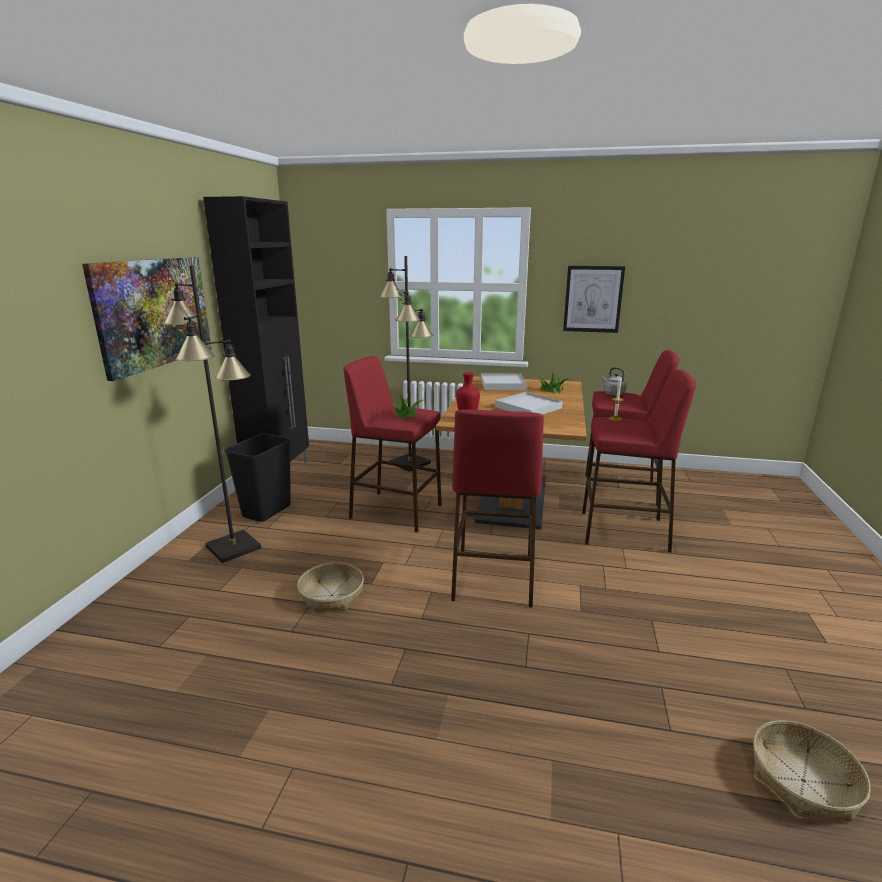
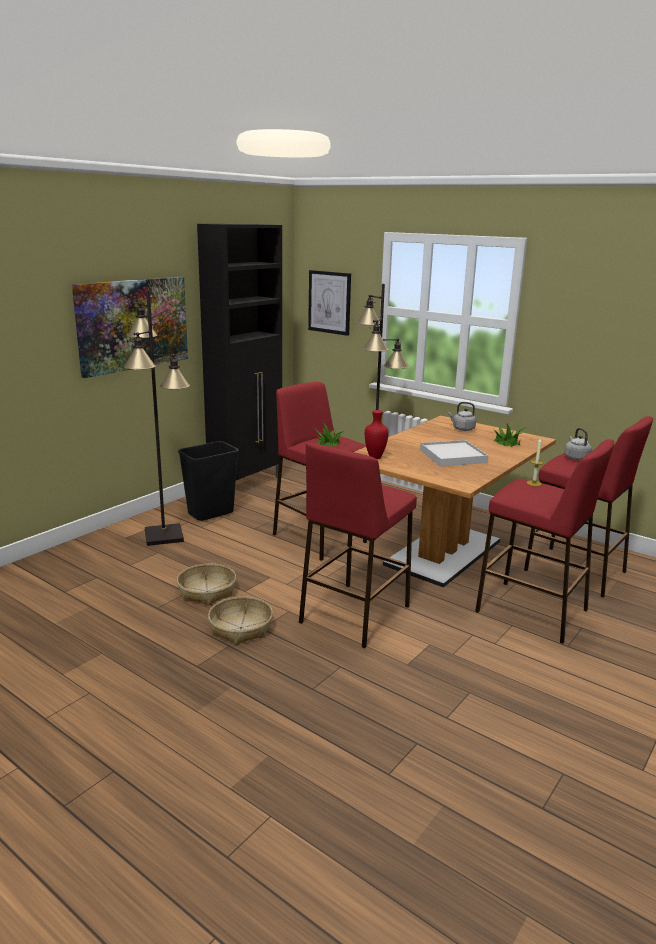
camera: 25 degrees right, 0 degrees up
(502, 384) = (462, 429): white tray -> grey kettle
(593, 299) = (588, 346): picture -> picture (329, 302)
(803, 781) = (468, 852): basket -> basket (241, 628)

